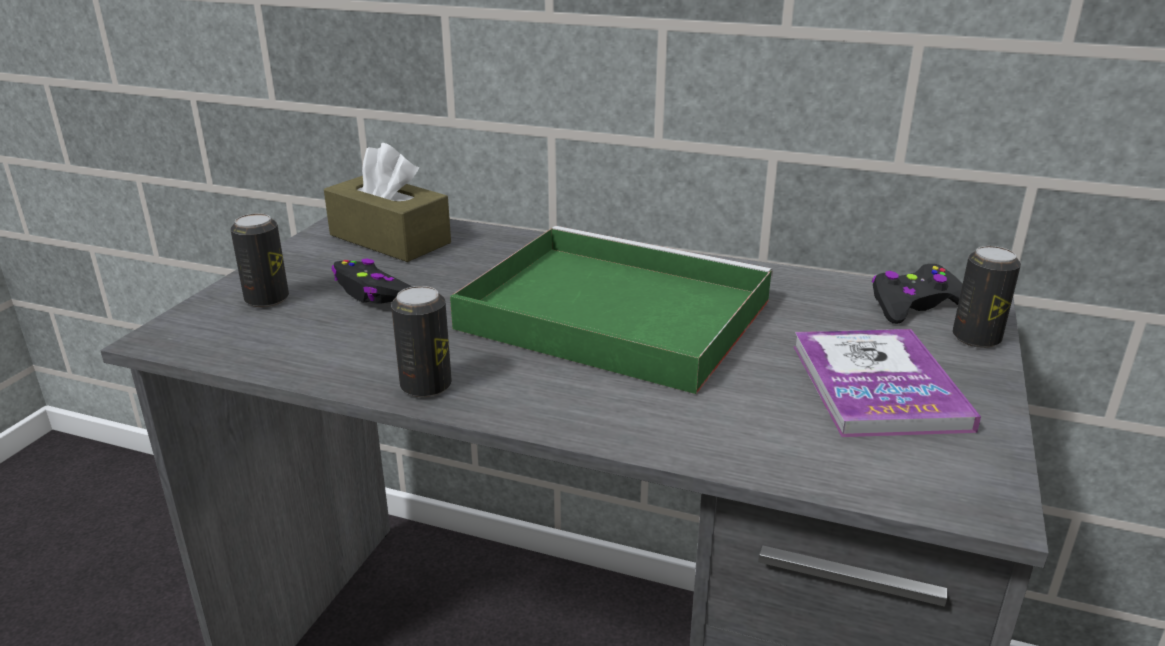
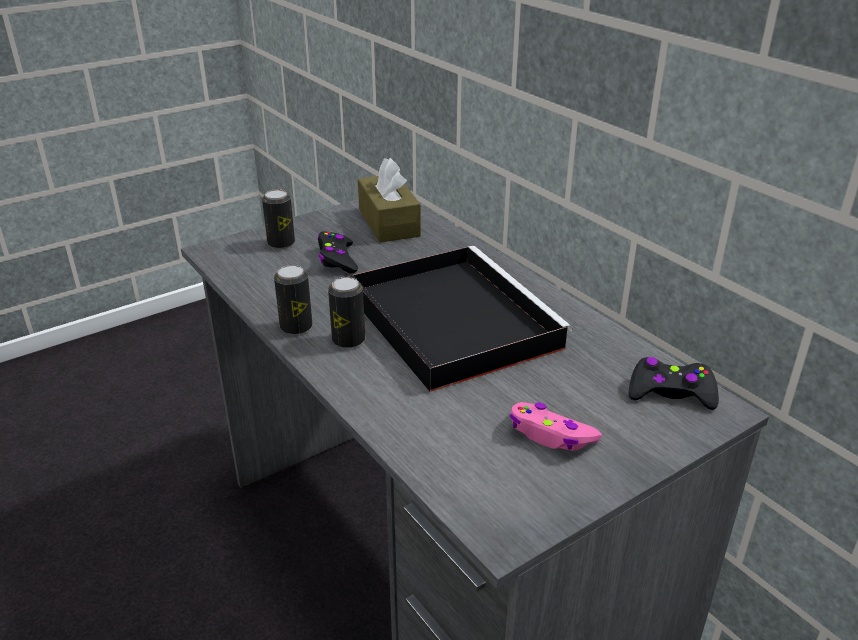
camera: 35 degrees right, 5 degrees up
(609, 314) = (450, 319): green tray -> black tray
(877, 386) = (551, 435): book -> pink game controller
(976, 338) = (678, 434): can -> can (348, 340)

